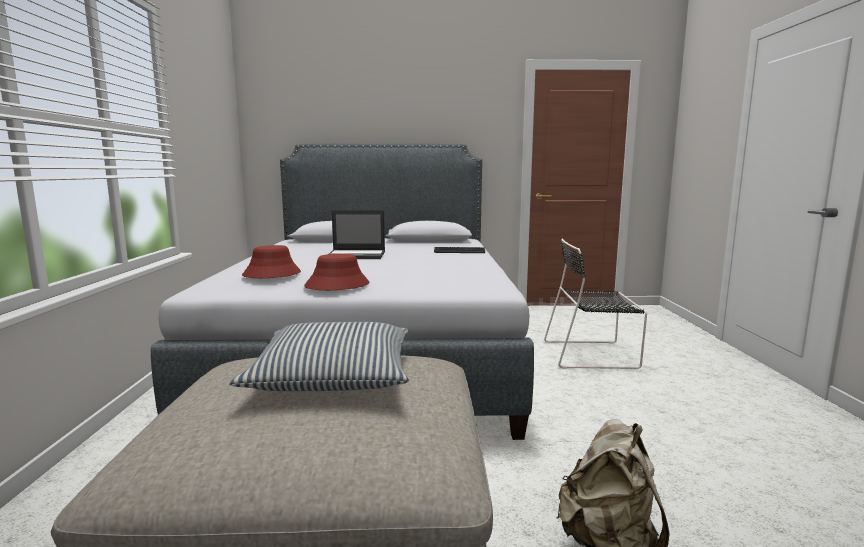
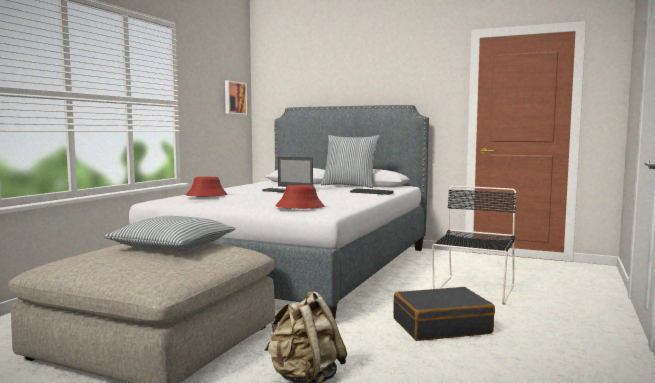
camera: 25 degrees right, 5 degrees down
(224, 128) = (234, 98): none -> picture
(337, 285) = (232, 203): red hat -> red hat (300, 207)
(408, 242) = (349, 186): none -> pillow
(592, 354) = (473, 291): black chair -> black chair turned 90 degrees clockwise
(630, 410) = (441, 326): none -> black suitcase

